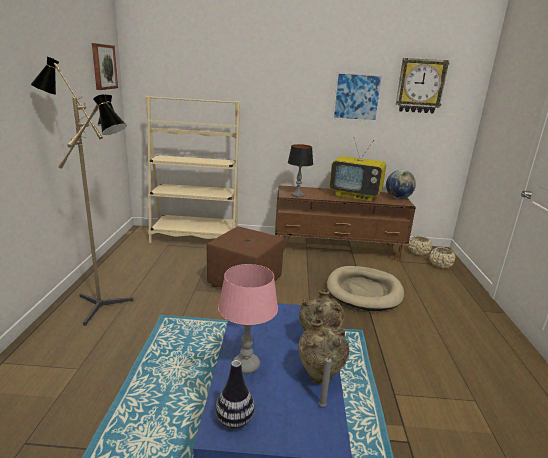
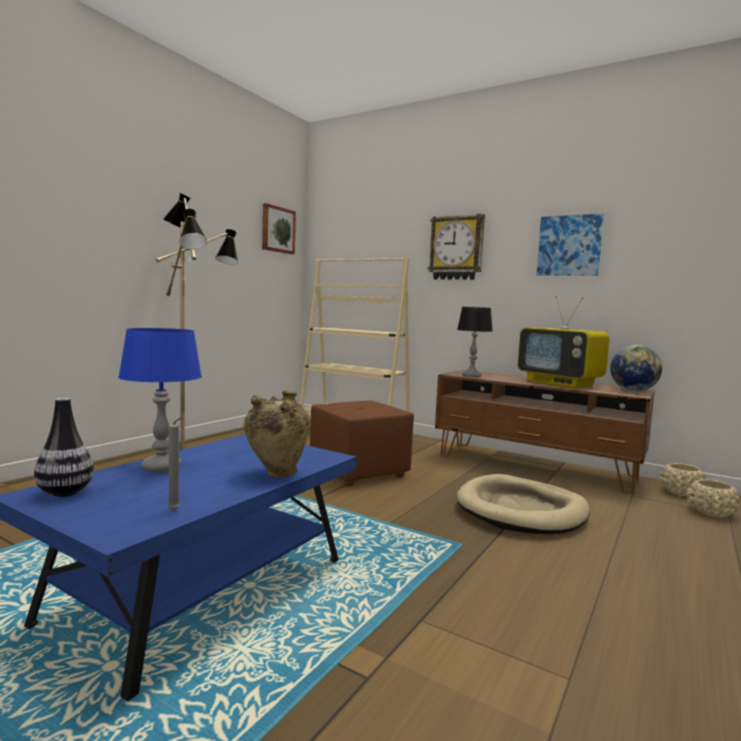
camera: 30 degrees right, 15 degrees down
(246, 365) = (162, 467): pink table lamp -> blue table lamp
(319, 379) = (217, 494): beige vase -> none
(420, 86) = (670, 221): wall clock -> wall clock (456, 248)

